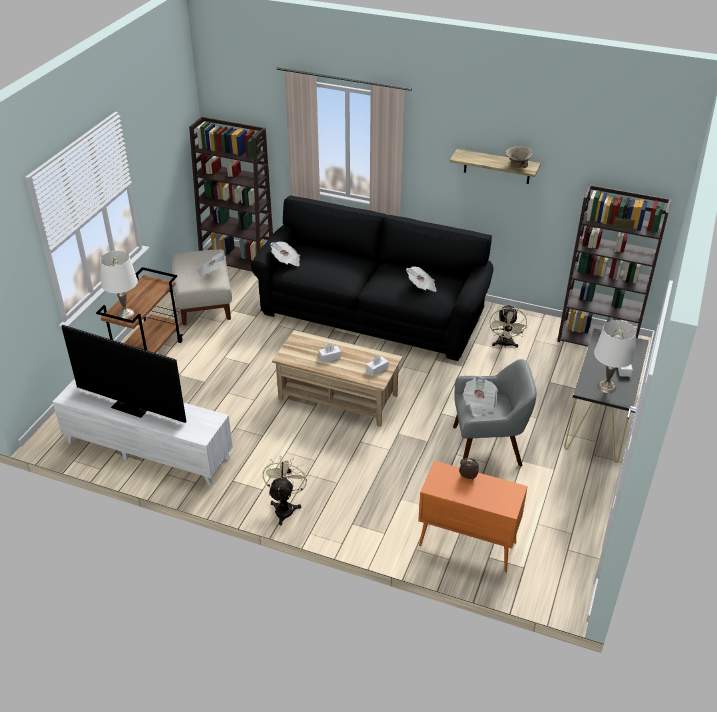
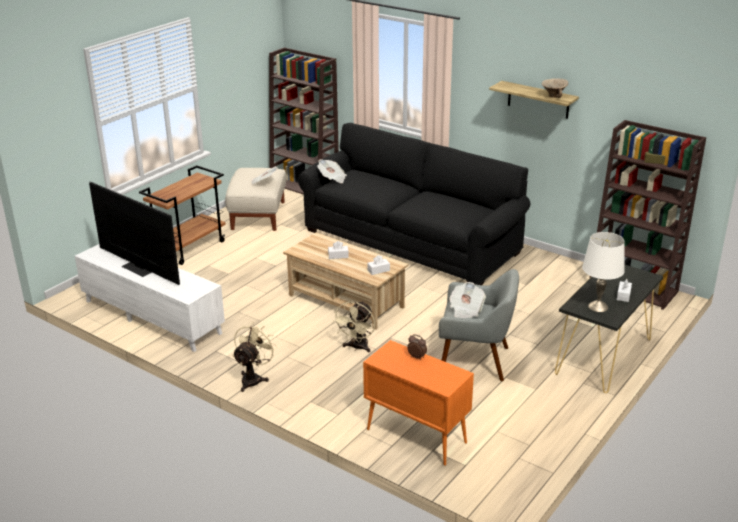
camera: 15 degrees right, 10 degrees down
(125, 313) = (165, 197): white table lamp -> none
(421, 286) = (451, 210): newspaper -> none
(505, 345) = (532, 282): beige fan -> beige fan (357, 347)

